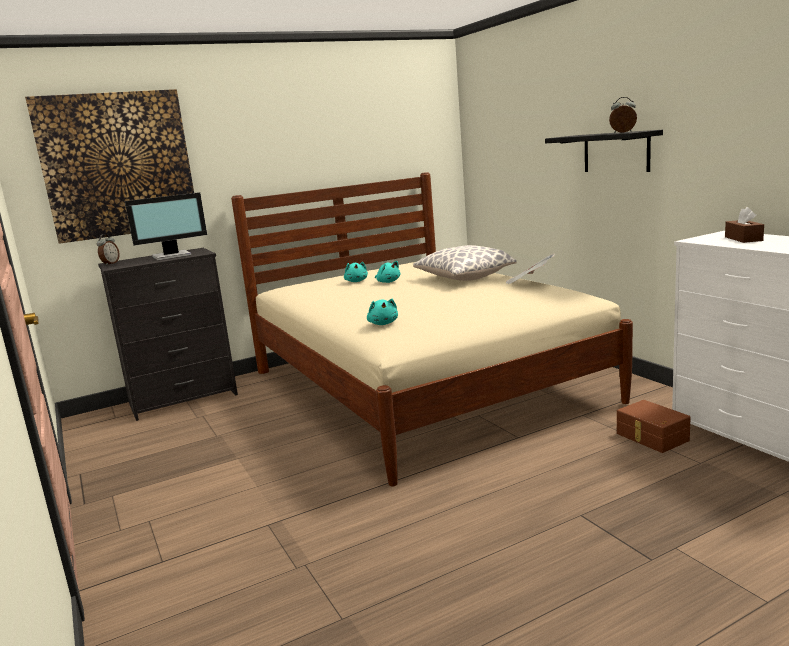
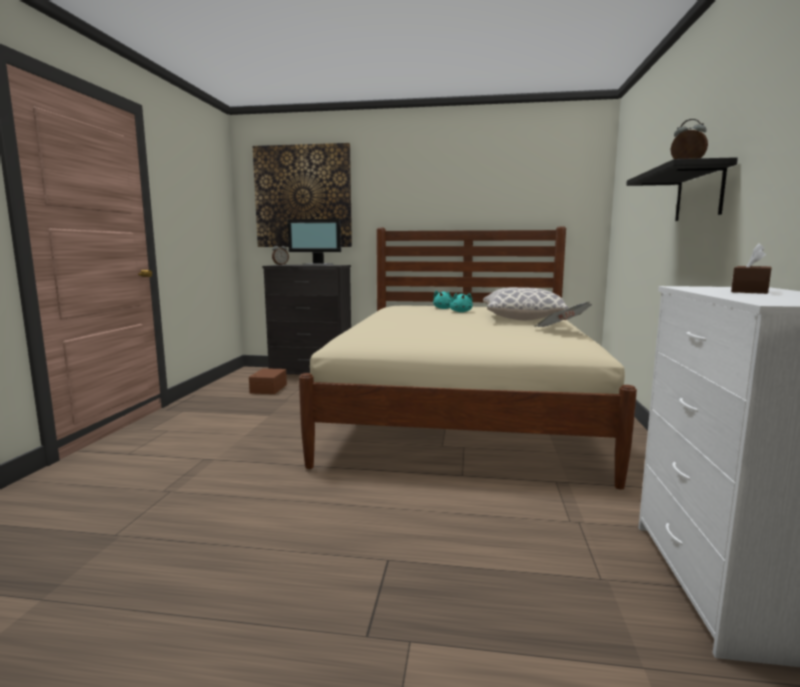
camera: 35 degrees right, 5 degrees down
(383, 323) = (372, 330): turquoise plush toy -> none
(651, 437) = (589, 529): brown storage box -> brown storage box (267, 388)

